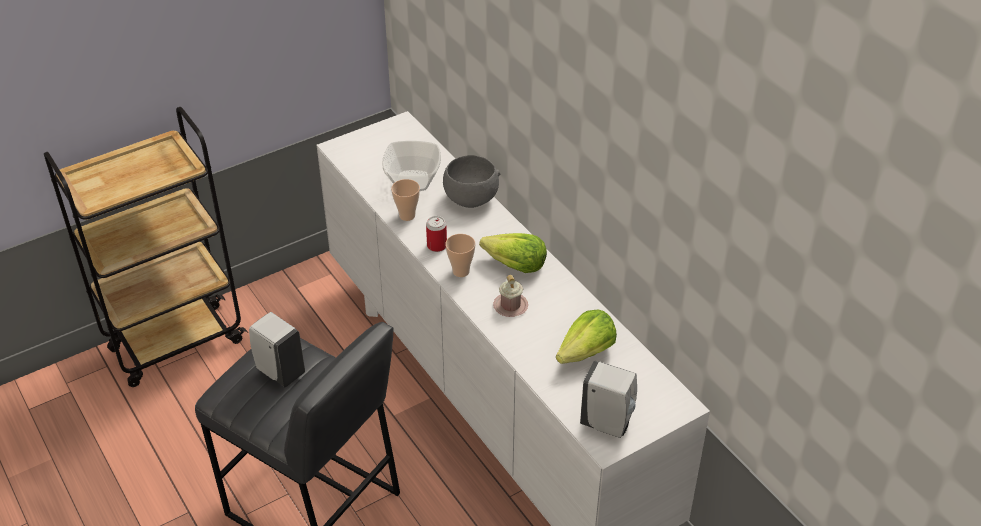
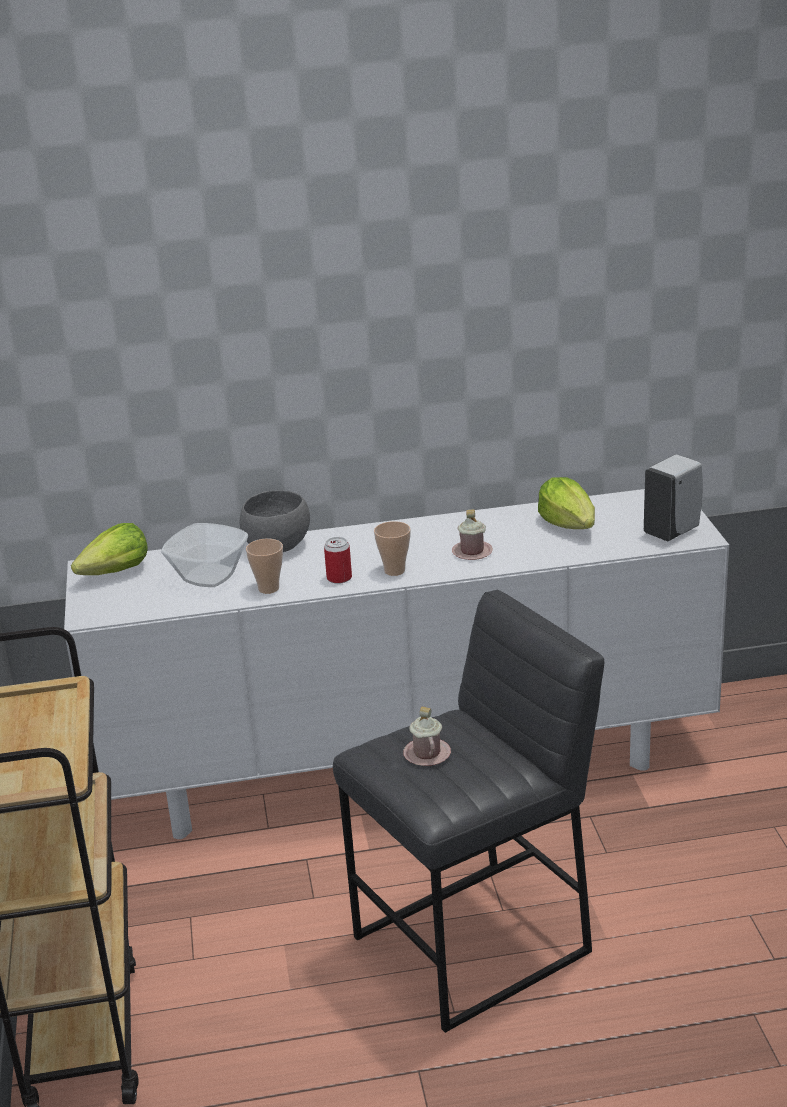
camera: 65 degrees left, 15 degrees down
(279, 371) = (427, 754): white soap dispenser -> pink mug
(515, 265) = (410, 540): lettuce -> lettuce (116, 572)

